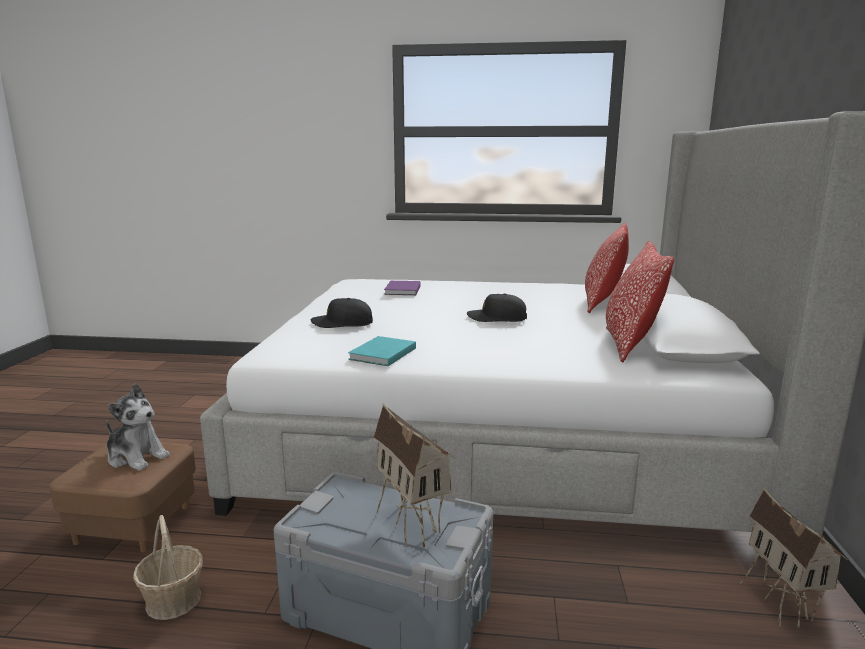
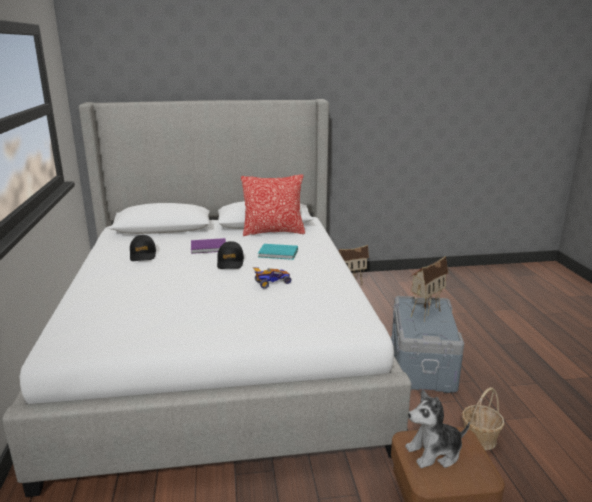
camera: 105 degrees left, 5 degrees up
(137, 457) = (434, 452): plush toy -> plush toy turned 120 degrees counterclockwise
(342, 323) = (269, 313): black cap -> black cap (143, 255)
(381, 354) = (334, 287): turquoise book -> turquoise book (279, 253)
(402, 290) = (141, 304): purple book -> purple book (209, 248)
(421, 330) = (272, 283): none -> toy car
(603, 303) = (174, 236): pillow -> none

